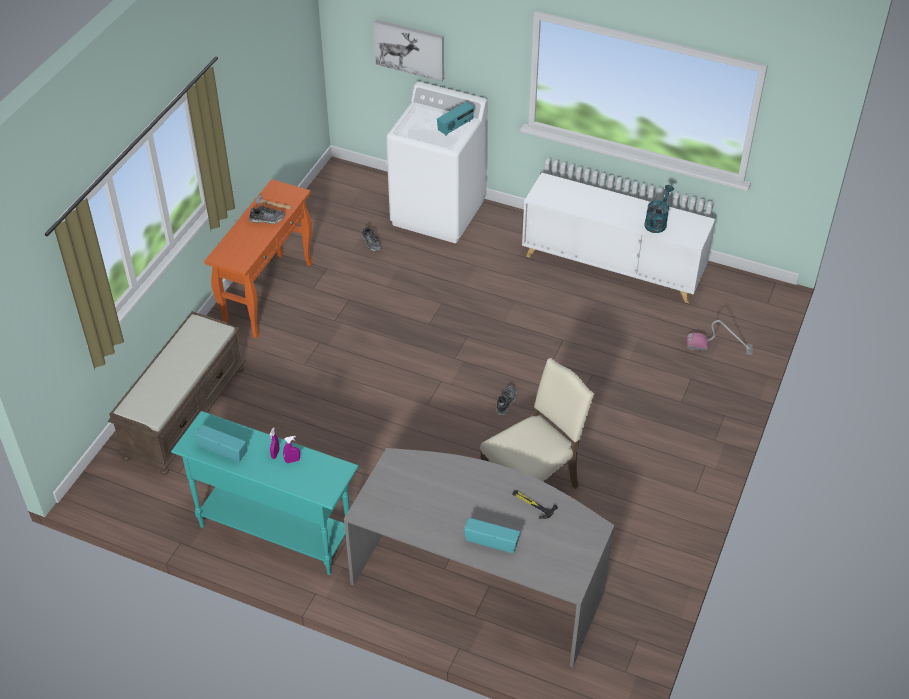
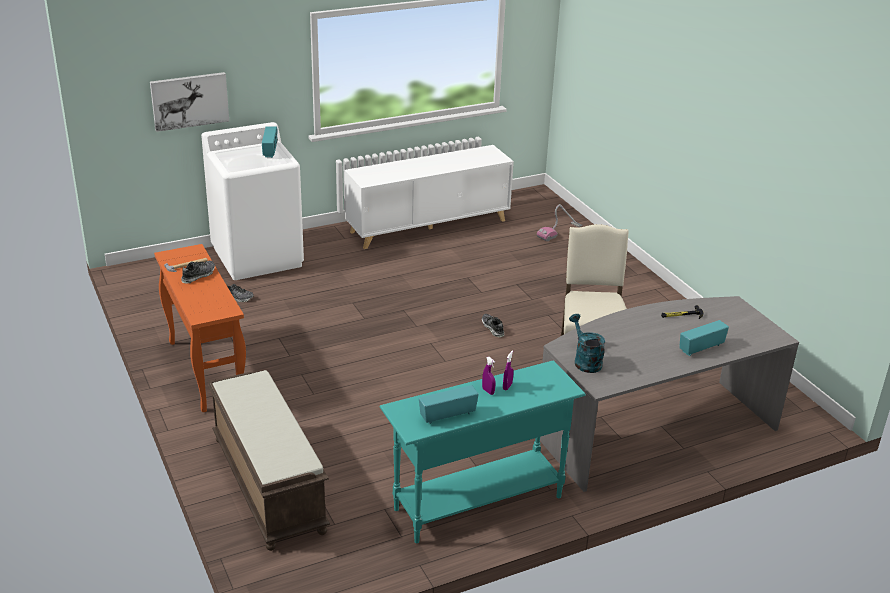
camera: 50 degrees left, 15 degrees down
(657, 222) = (464, 160): turquoise watering can -> turquoise watering can (585, 361)

